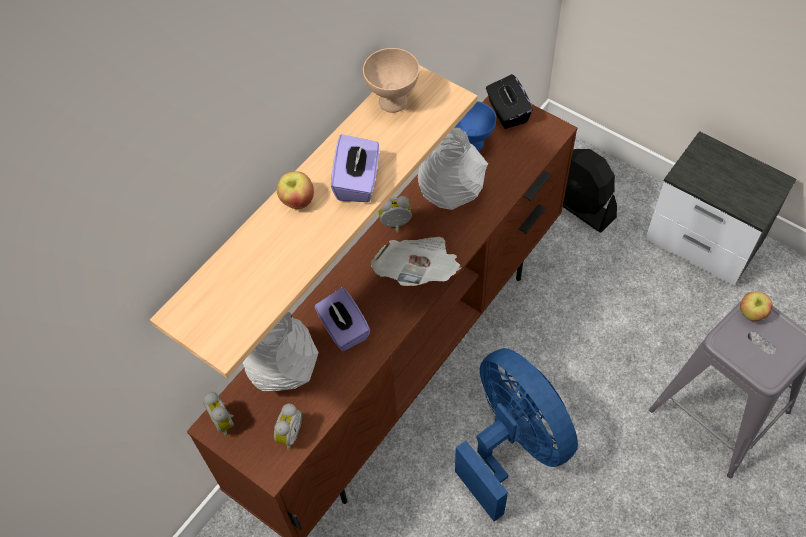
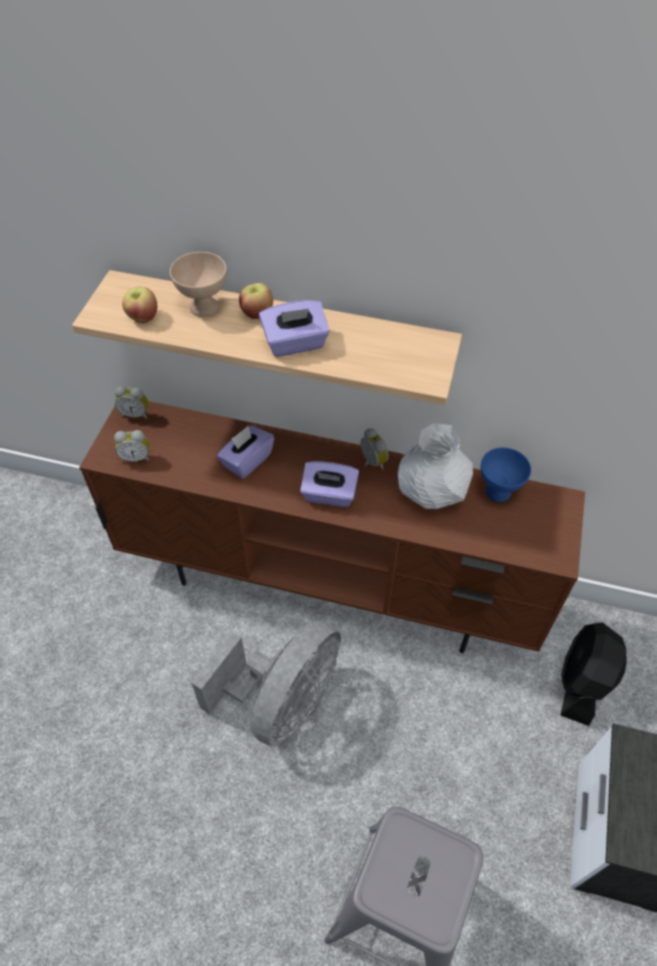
camera: 65 degrees right, 5 degrees down
(224, 421) = (136, 414): alarm clock -> alarm clock turned 120 degrees counterclockwise
(284, 368) = (194, 434): white vase -> none
(393, 101) = (402, 339): beige bowl -> beige bowl (205, 307)
(418, 272) = (329, 495): newspaper -> purple tissue box
(507, 112) = (555, 510): black tissue box -> none
(512, 445) = (282, 701): blue fan -> grey fan
(751, 313) = (452, 854): apple -> apple (143, 317)

